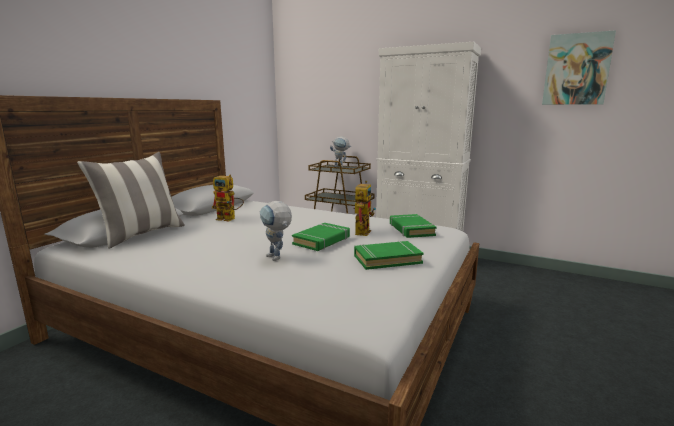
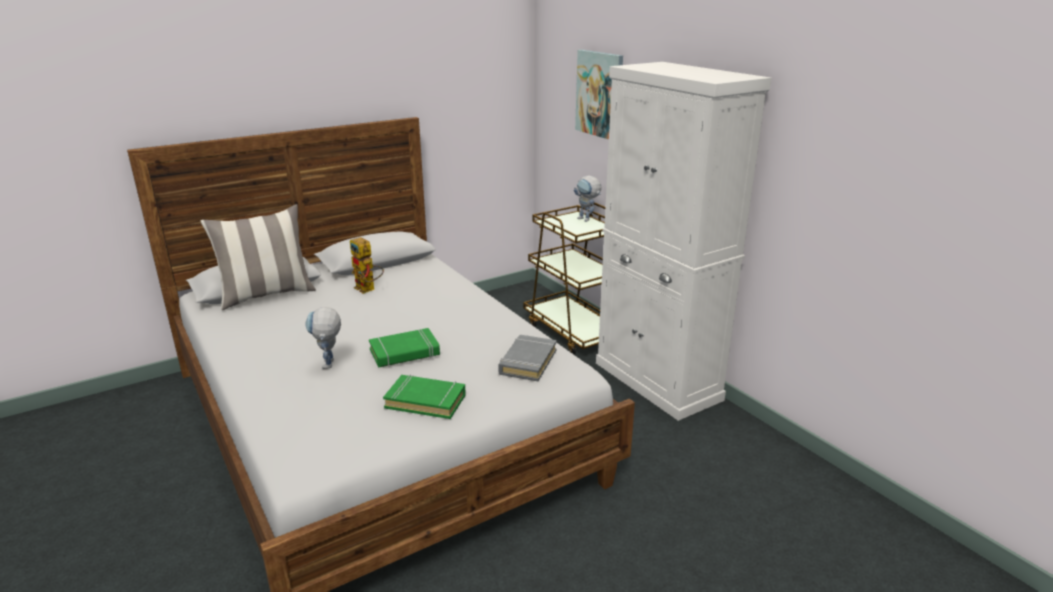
camera: 30 degrees right, 10 degrees up
(362, 231) = (470, 348): toy robot -> none
(411, 229) = (527, 362): green book -> grey book
(576, 69) = (905, 146): picture -> picture (600, 94)

